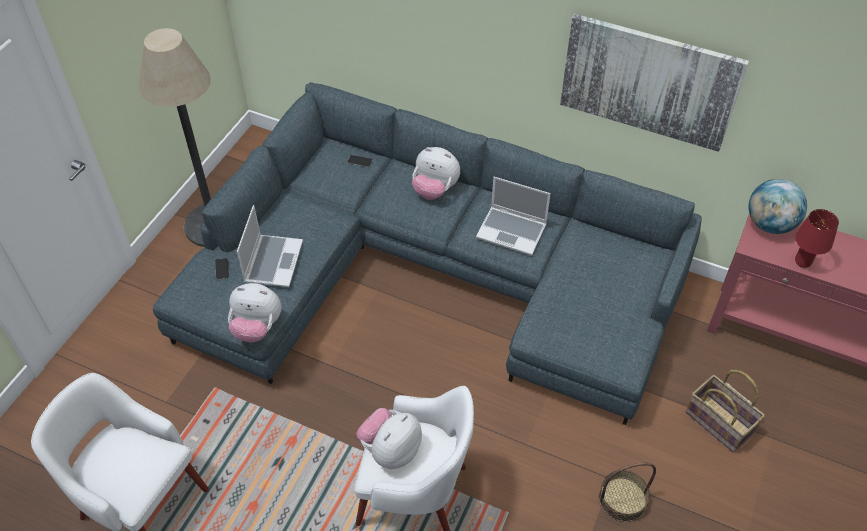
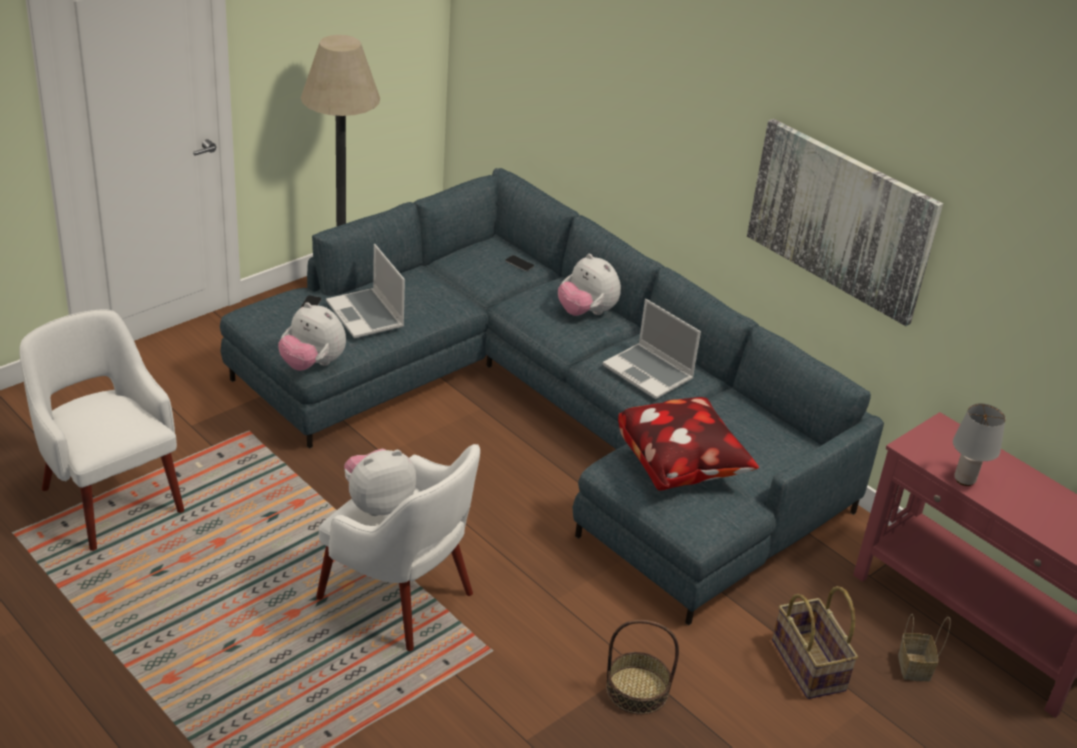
camera: 20 degrees right, 15 degrees down
(273, 261) = (366, 315): laptop -> laptop turned 120 degrees clockwise
(582, 312) = (681, 466): none -> pillow
(769, 224) = (947, 435): globe -> none
(784, 393) = (915, 668): none -> basket
(802, 261) = (964, 479): red table lamp -> grey table lamp

